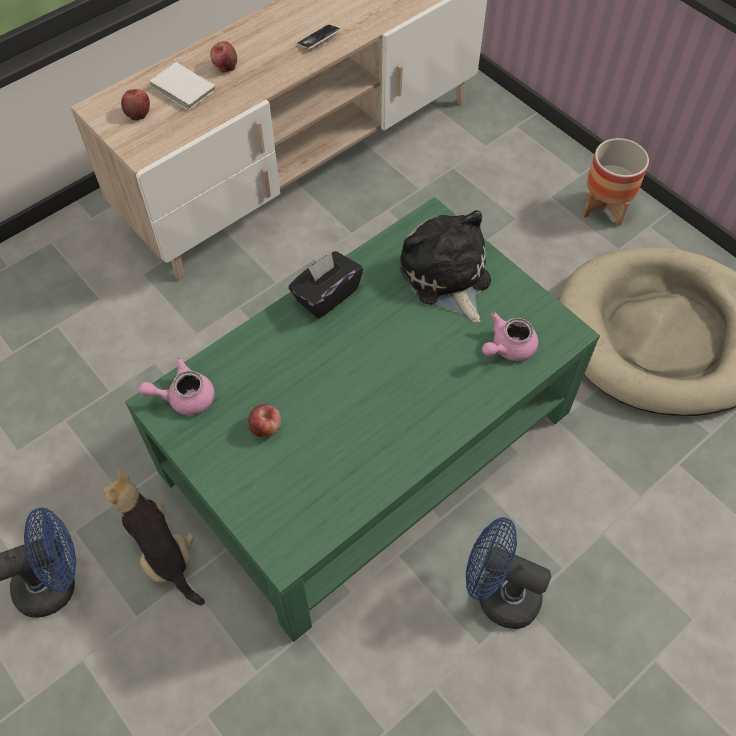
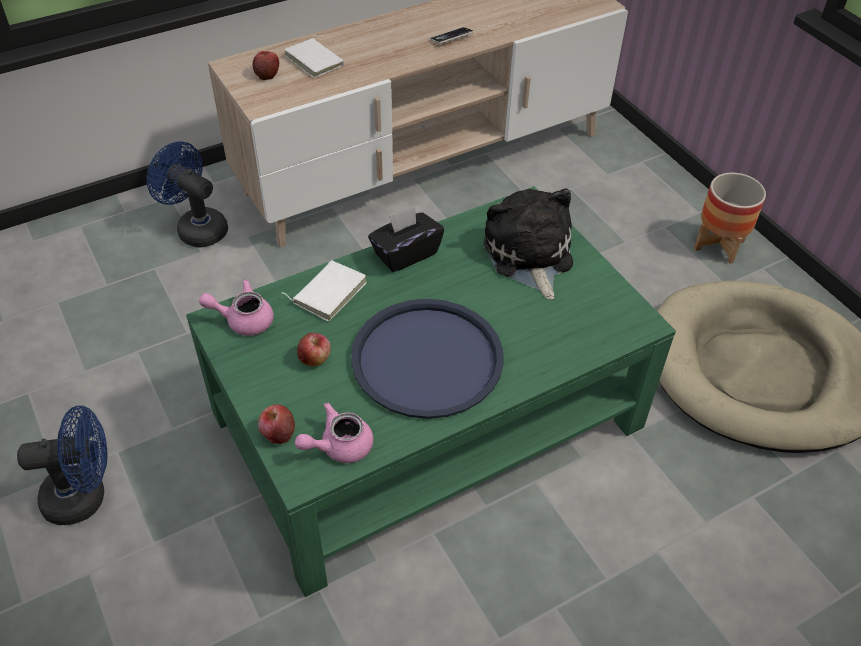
camera: 10 degrees right, 10 degrees down
(163, 552) = (197, 487): plush toy -> none
(225, 66) = (358, 48): apple -> apple (278, 433)
(260, 351) = (328, 292): none -> white book
(374, 408) = (427, 358): none -> blue tray
(498, 594) = (532, 591): blue fan -> blue fan (196, 228)
(507, 347) = (576, 326): pink teapot -> pink teapot (339, 446)

